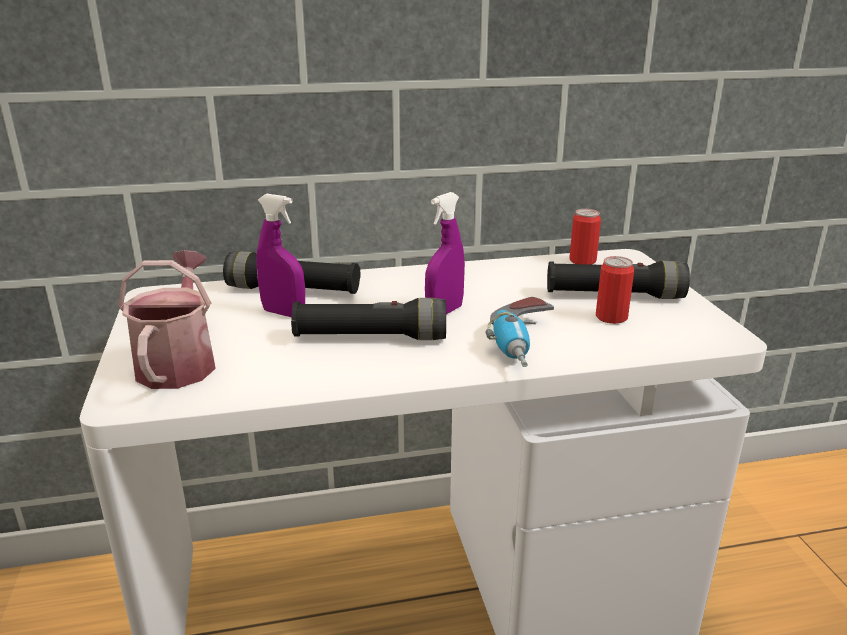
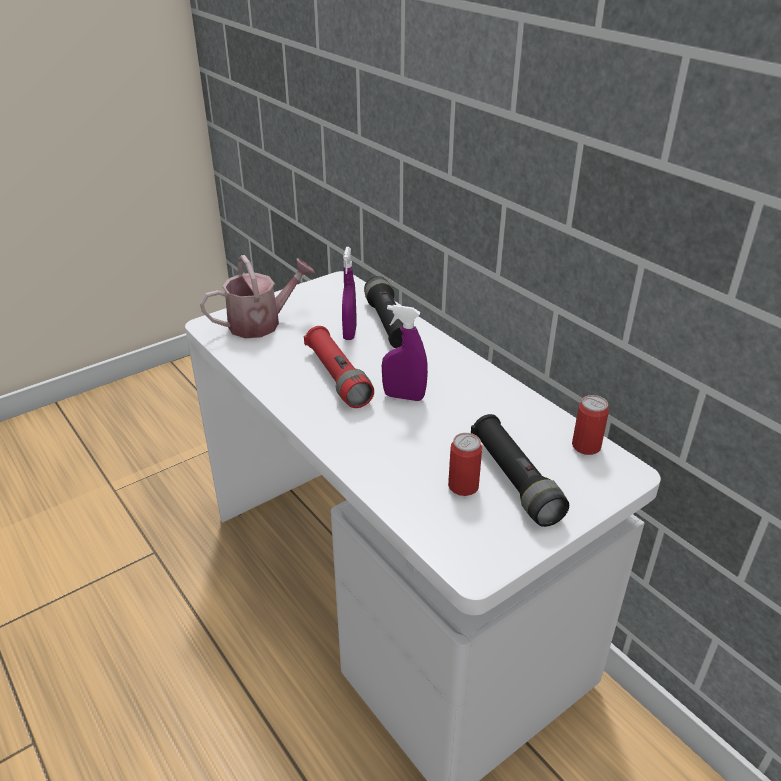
camera: 65 degrees right, 10 degrees up
(370, 338) = (338, 377): black flashlight -> red flashlight
(524, 345) = (373, 448): power drill -> none

